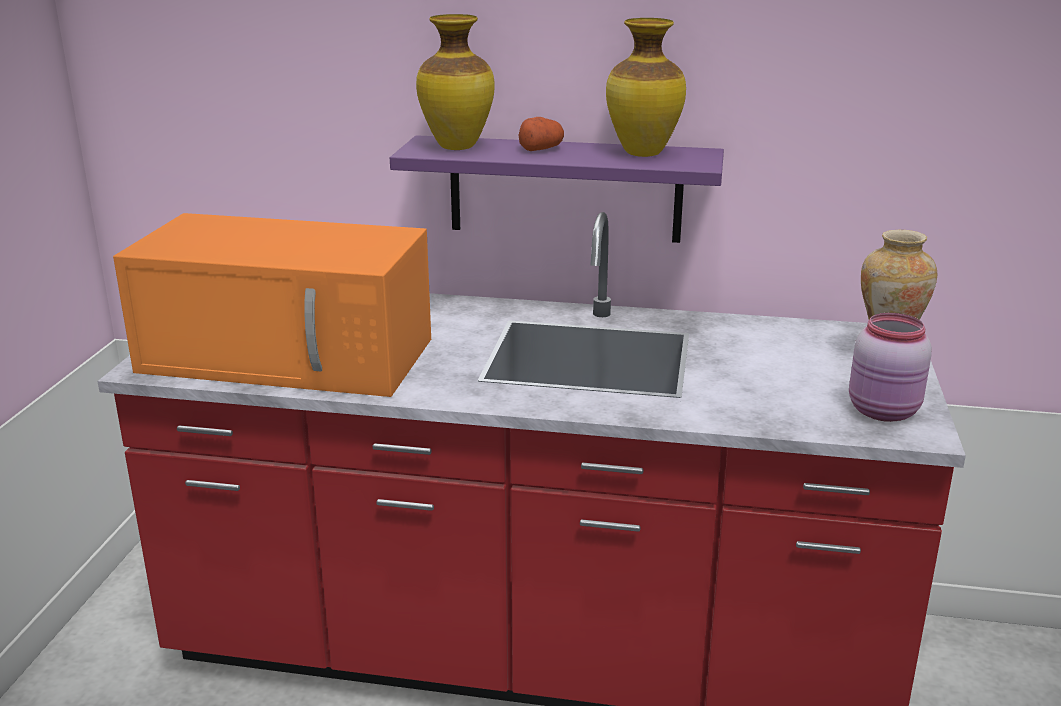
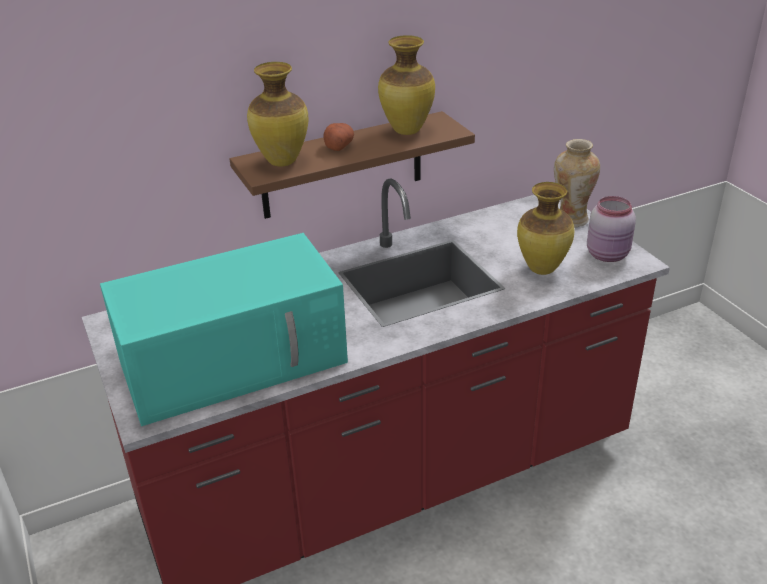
camera: 35 degrees left, 10 degrees up
(292, 355) = (236, 360): orange microwave -> turquoise microwave
(565, 189) = (342, 166): purple shelf -> brown shelf
(762, 395) = (543, 269): none -> vase

